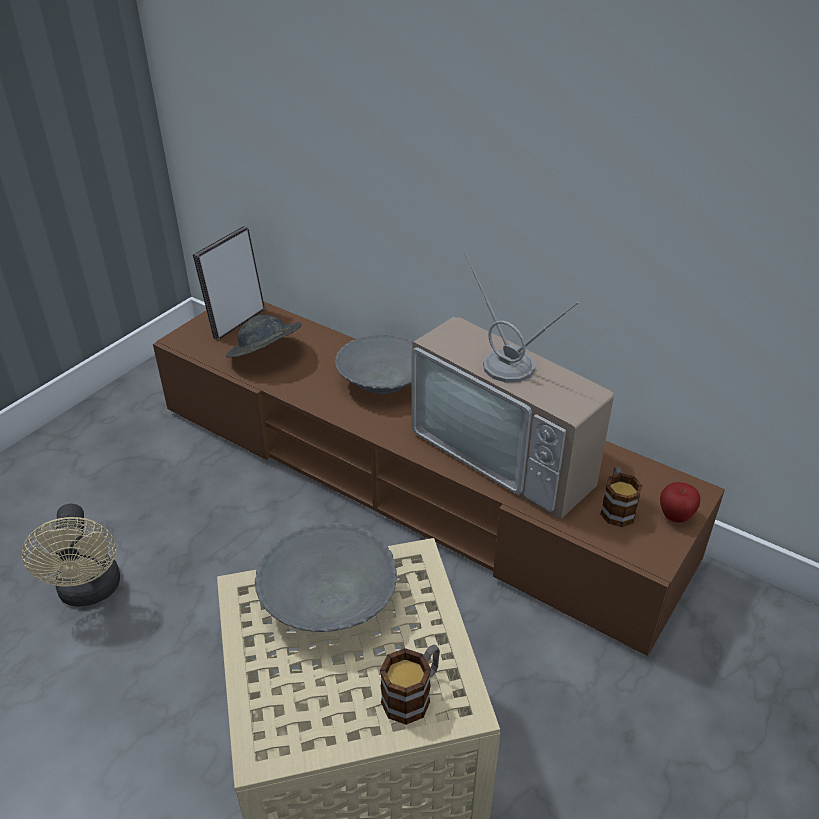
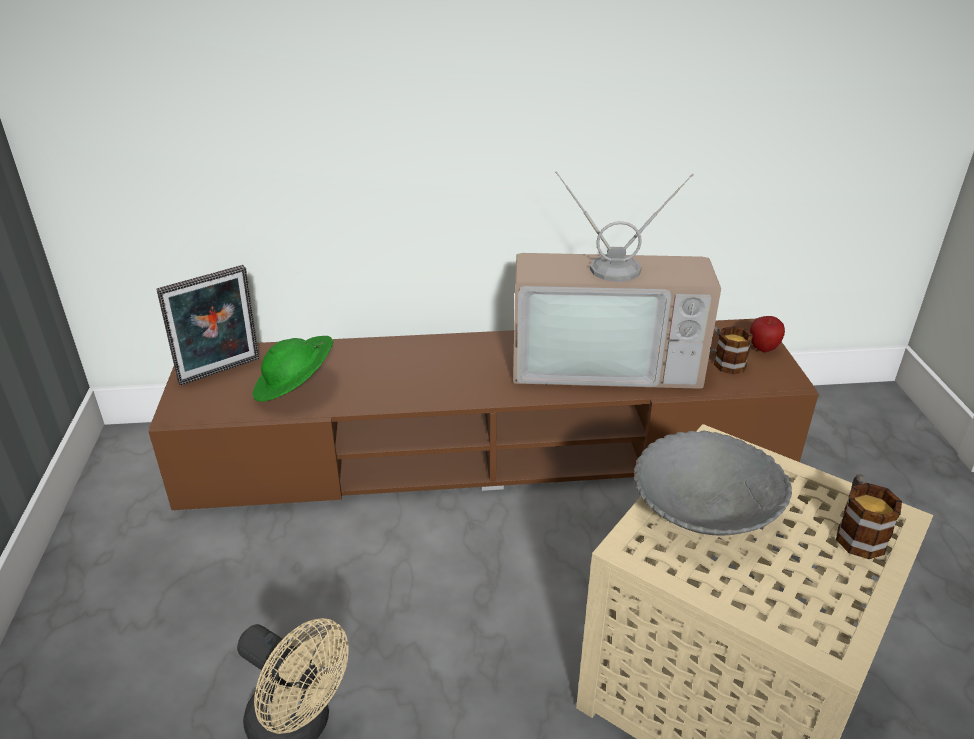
camera: 40 degrees left, 5 degrees down
(236, 322) = (221, 373): picture frame -> picture frame turned 120 degrees counterclockwise
(265, 356) = (295, 387): grey hat -> green hat
(382, 381) = (435, 359): grey bowl -> none

